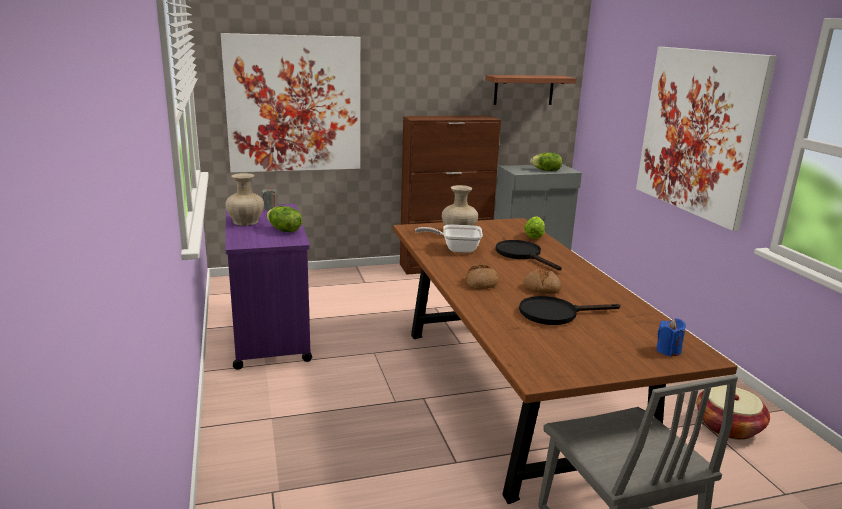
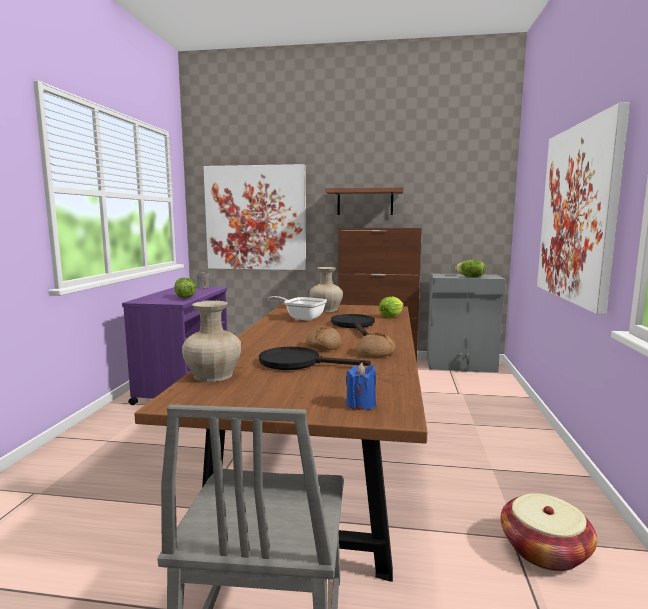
camera: 25 degrees right, 10 degrees down
(246, 222) = (170, 292): beige vase -> beige vase (214, 375)
(481, 283) = (275, 338): bread -> bread (376, 353)
(523, 90) = (453, 205): shelf -> shelf (365, 202)

